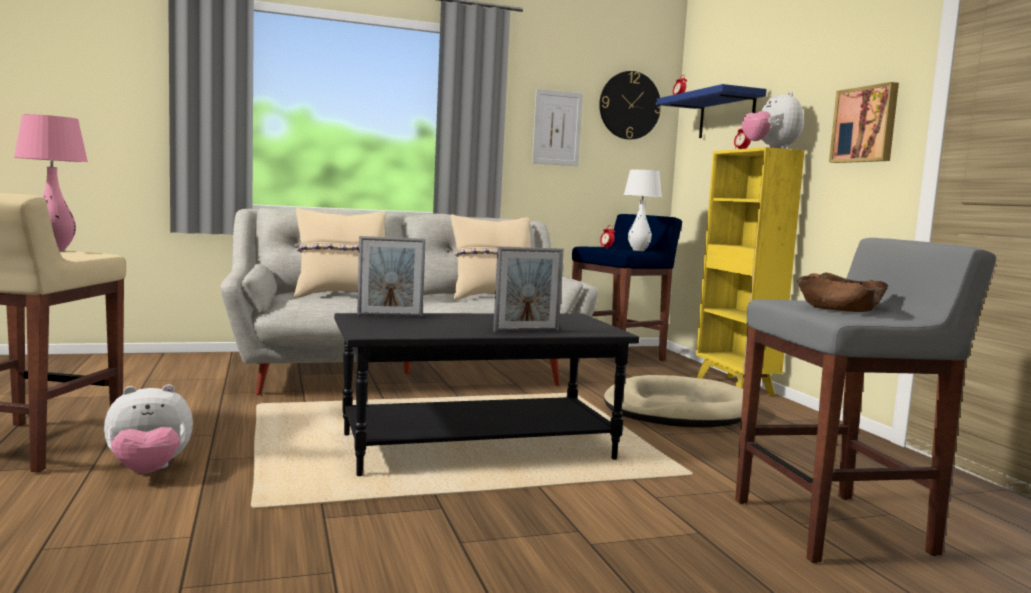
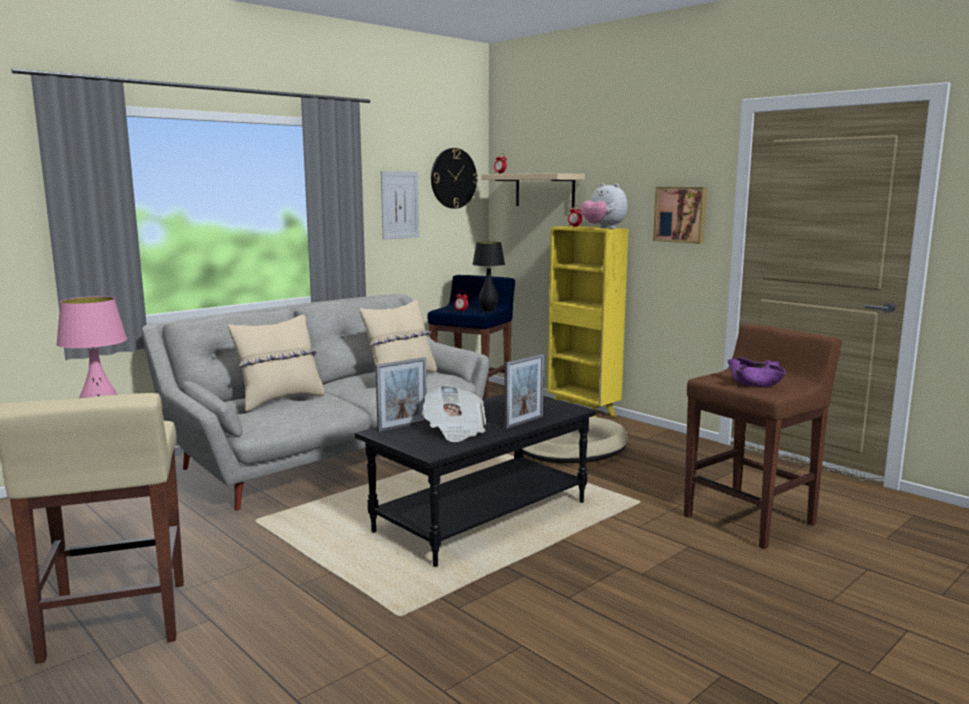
camera: 25 degrees left, 5 degrees up
(149, 471) = (268, 611): plush toy -> none
(433, 325) = (454, 431): none -> newspaper
(638, 250) = (488, 310): white table lamp -> black table lamp
(726, 115) = (544, 190): blue shelf -> beige shelf
(834, 527) = (750, 520): grey stool -> brown stool
(840, 308) = (756, 382): brown bowl -> purple bowl

